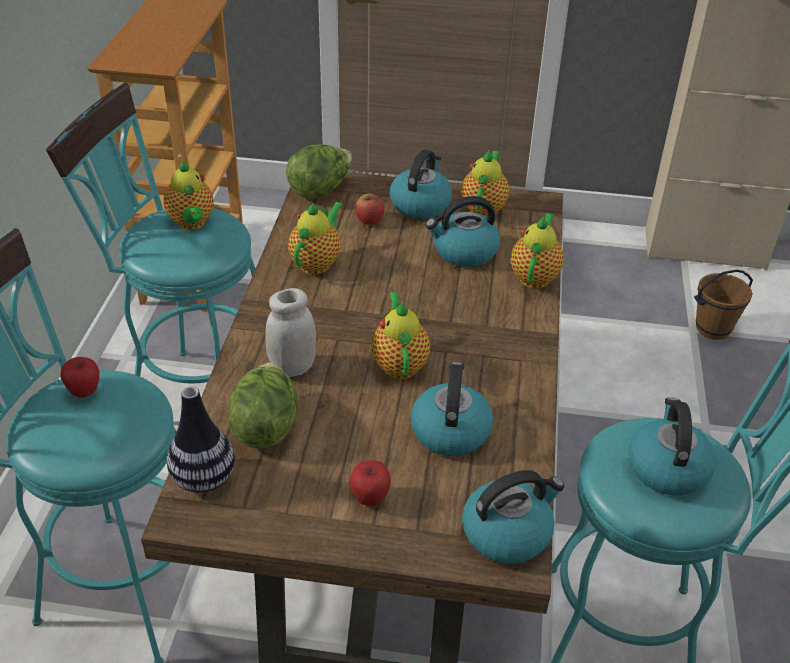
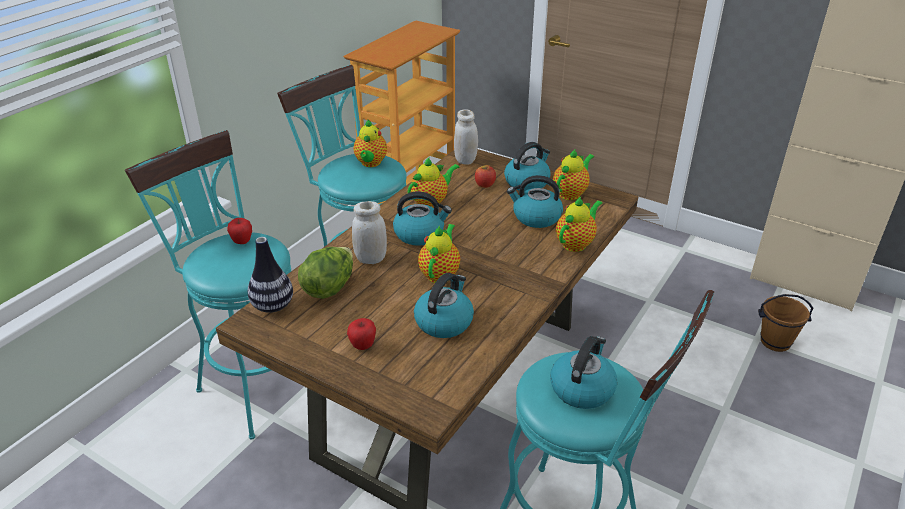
camera: 25 degrees right, 5 degrees down
(320, 190) = (465, 160): lettuce -> white jar
(507, 532) = (436, 392): kettle -> kettle (420, 234)

